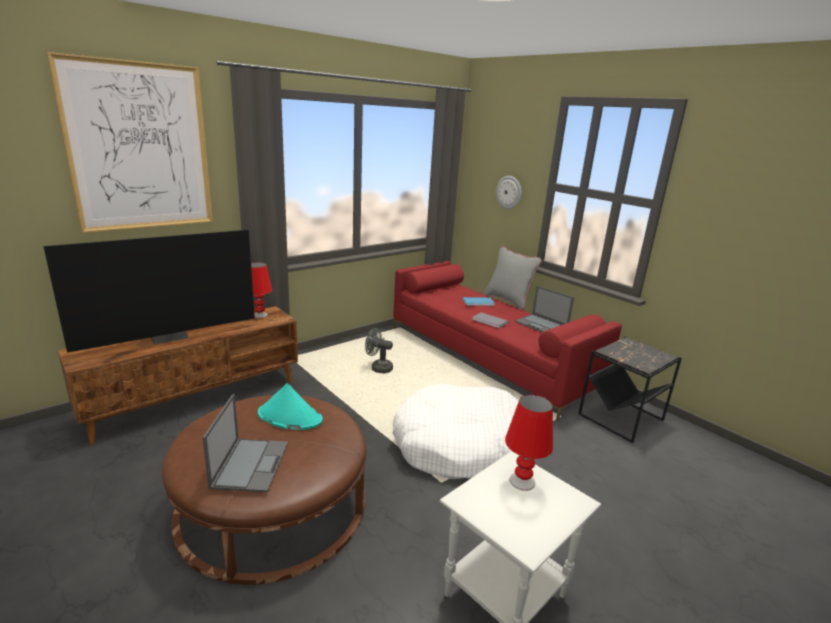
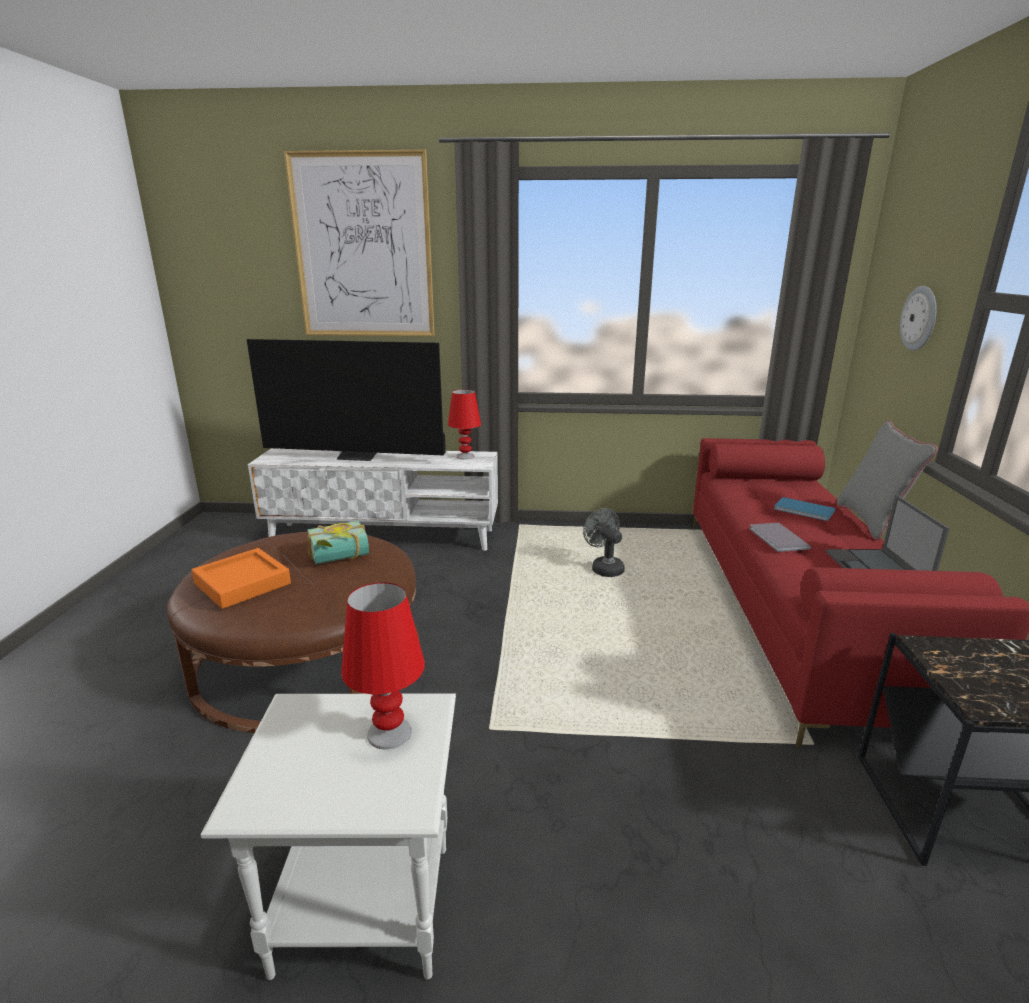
camera: 45 degrees right, 0 degrees up
(197, 399) = (384, 536): brown tv stand -> white tv stand
(250, 464) = (242, 584): laptop -> orange tray
(289, 417) = (340, 558): turquoise hat -> book
(460, 445) = (579, 700): white dog bed -> none

